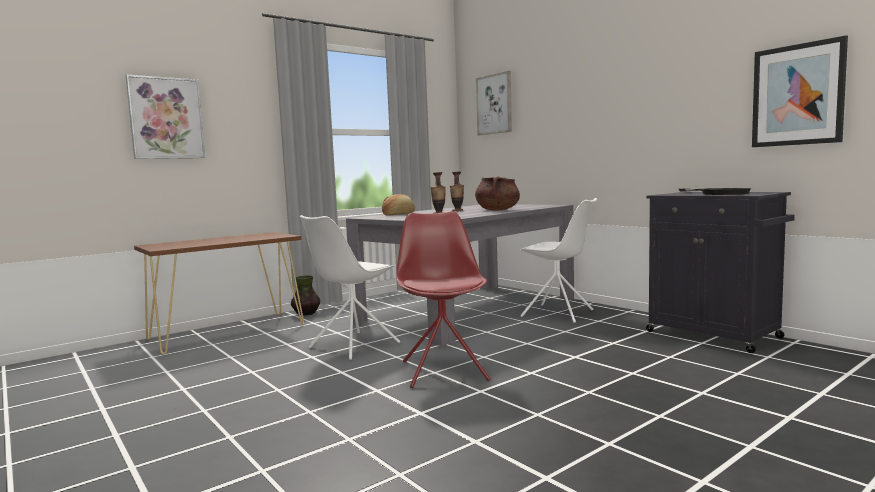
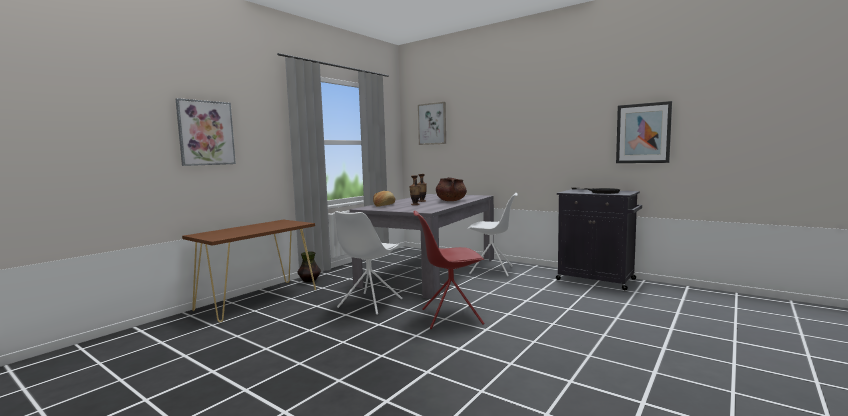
camera: 15 degrees left, 0 degrees up
(444, 370) = (450, 317): red chair -> red chair turned 75 degrees counterclockwise

